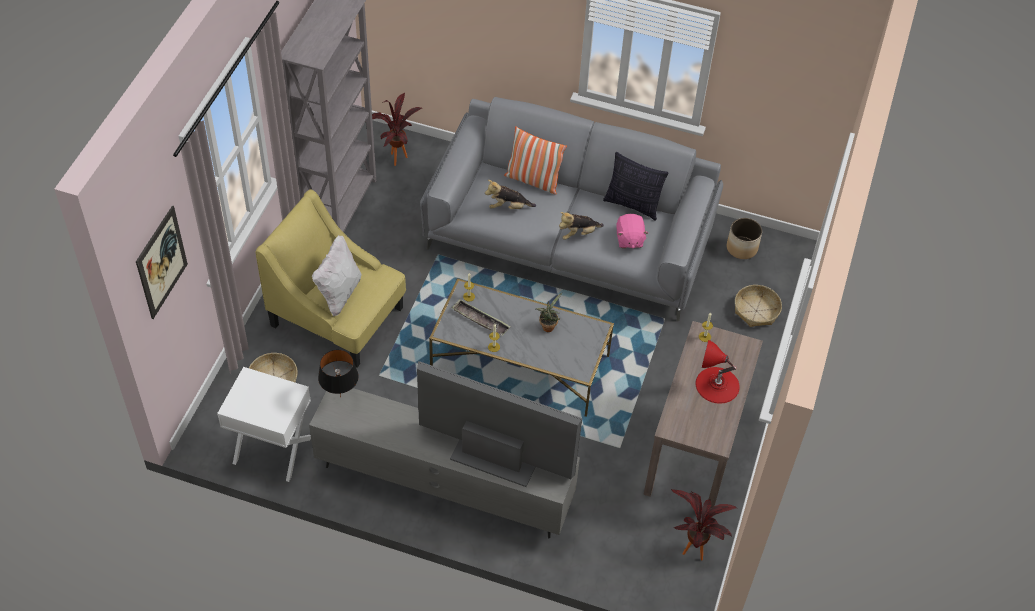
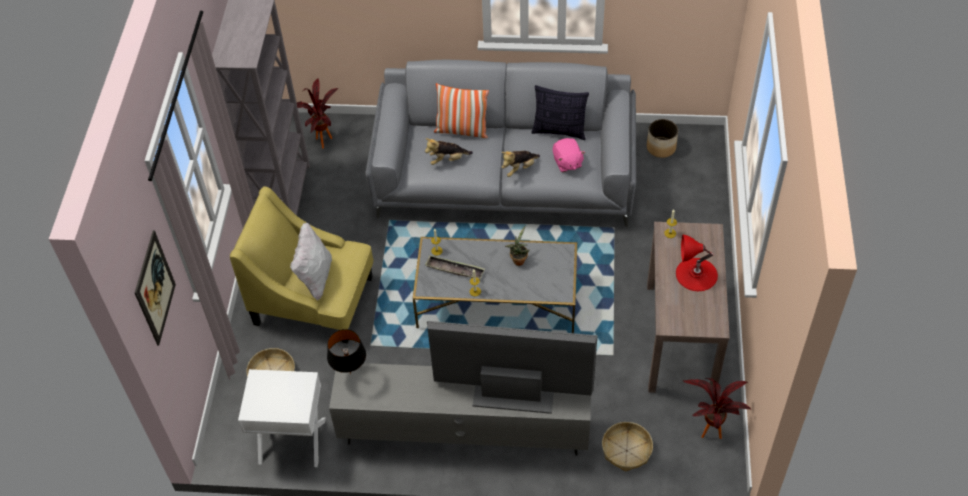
camera: 10 degrees left, 0 degrees up
(756, 311) = (692, 200): basket -> basket (626, 450)

